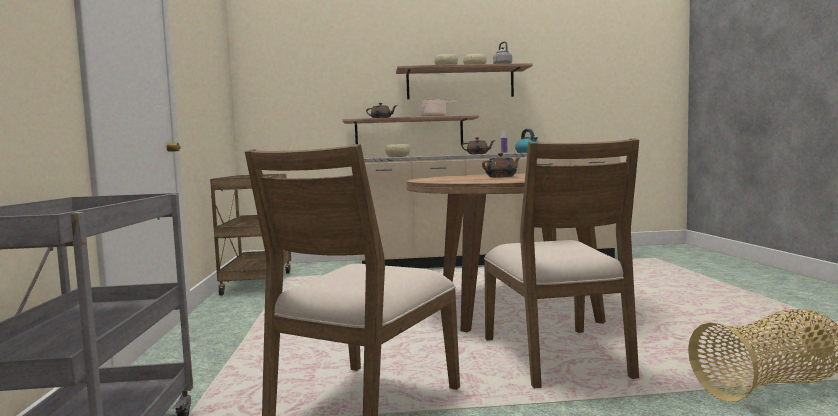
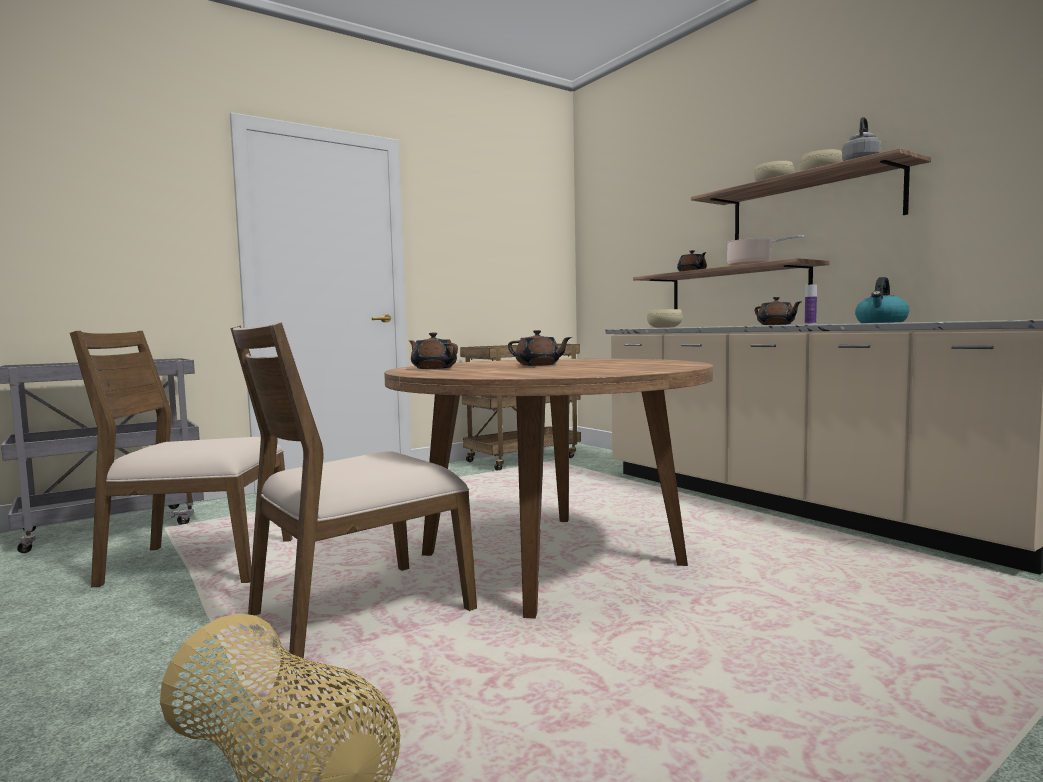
camera: 60 degrees right, 0 degrees up
(480, 181) = (433, 368): none -> brown teapot

